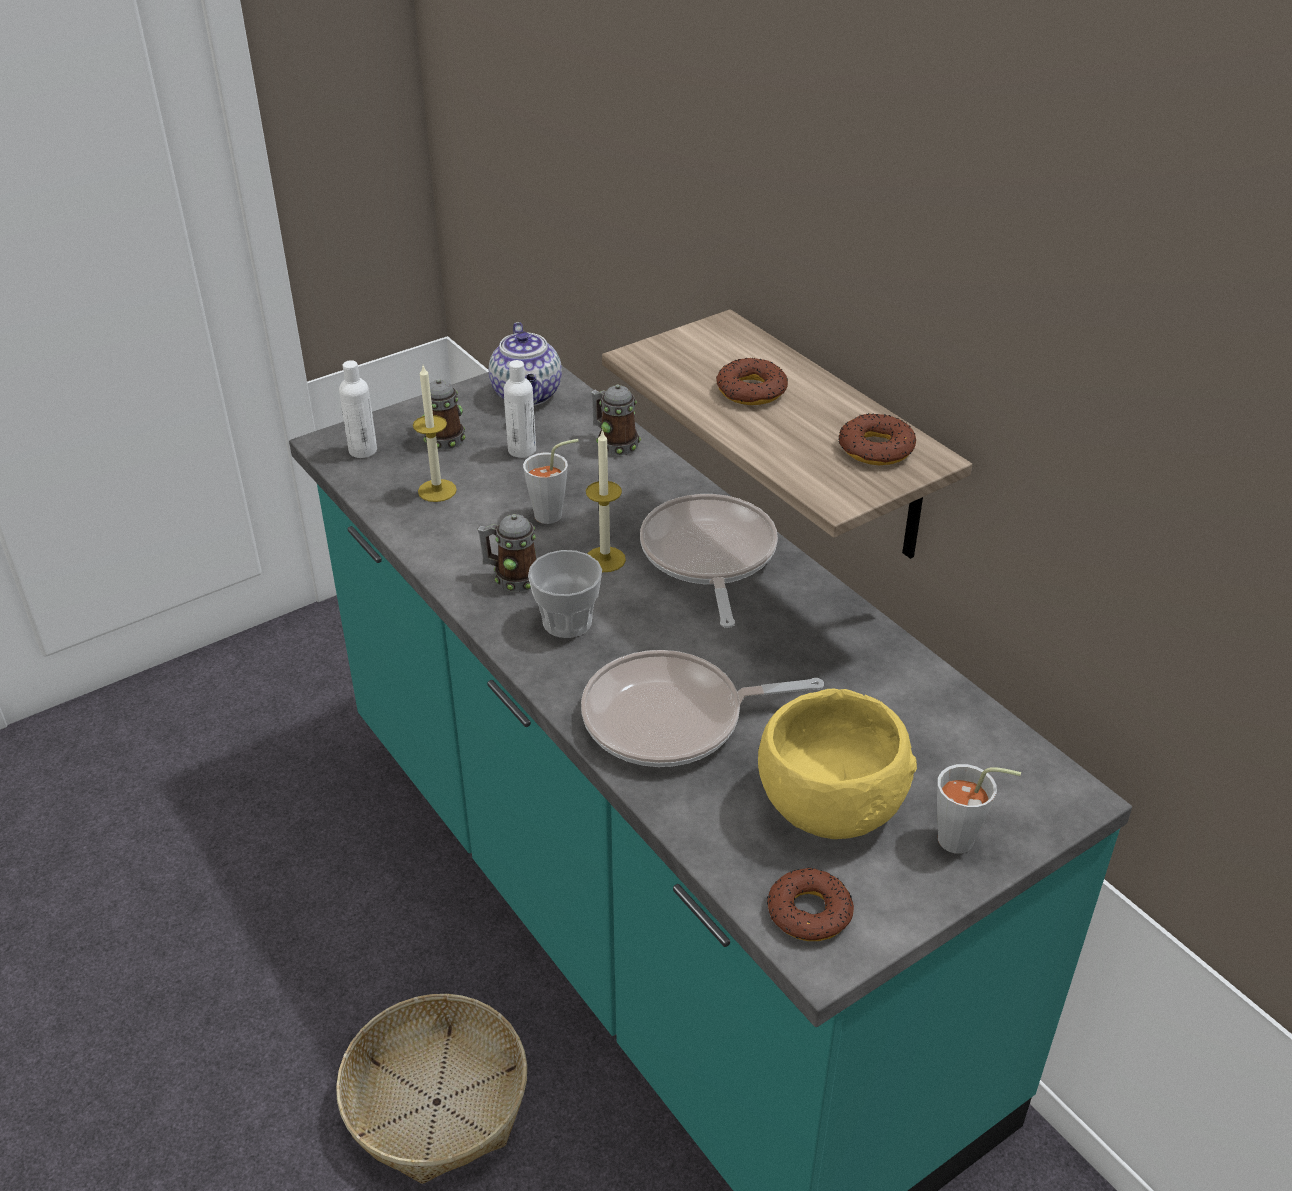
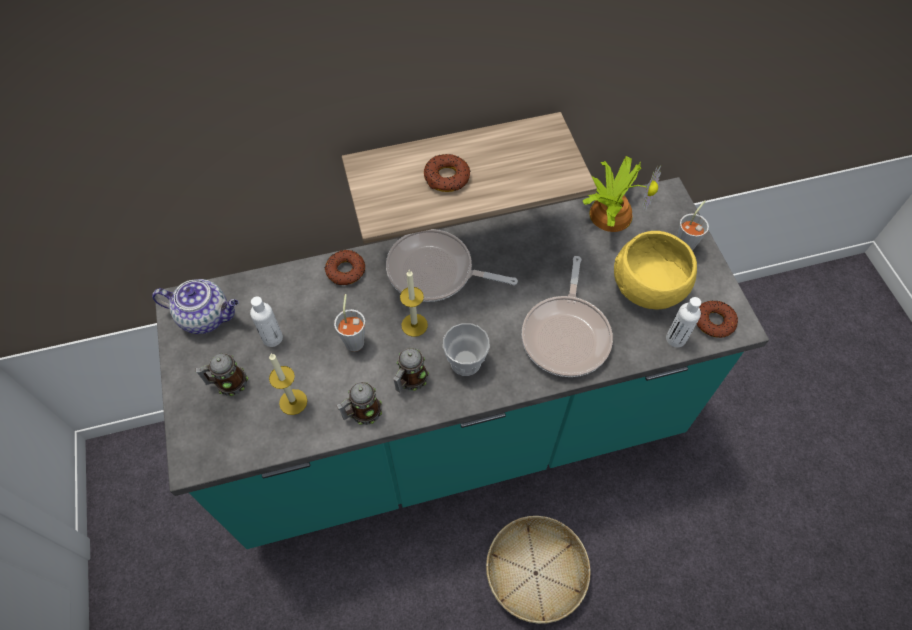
camera: 70 degrees left, 20 degrees up
(363, 450) = (216, 440): white bottle -> white bottle (675, 338)
(614, 443) = (293, 283): mug -> mug (362, 413)
(875, 448) = (532, 144): donut -> donut (345, 271)
(965, 722) = (609, 212): none -> potted plant

